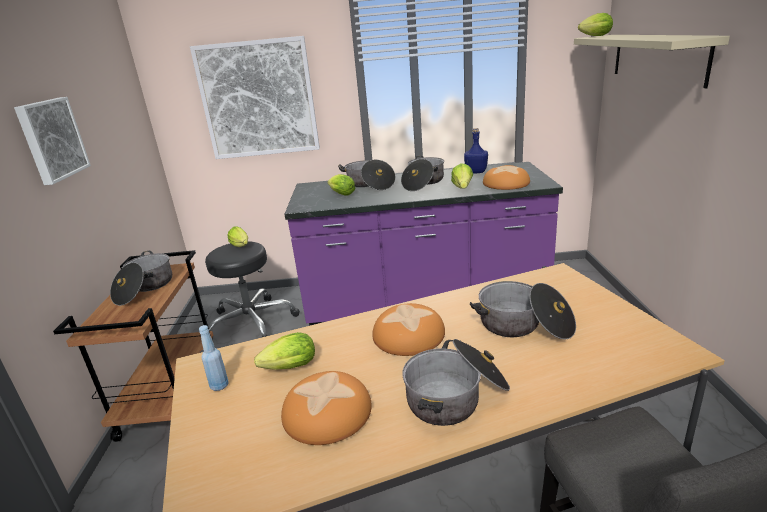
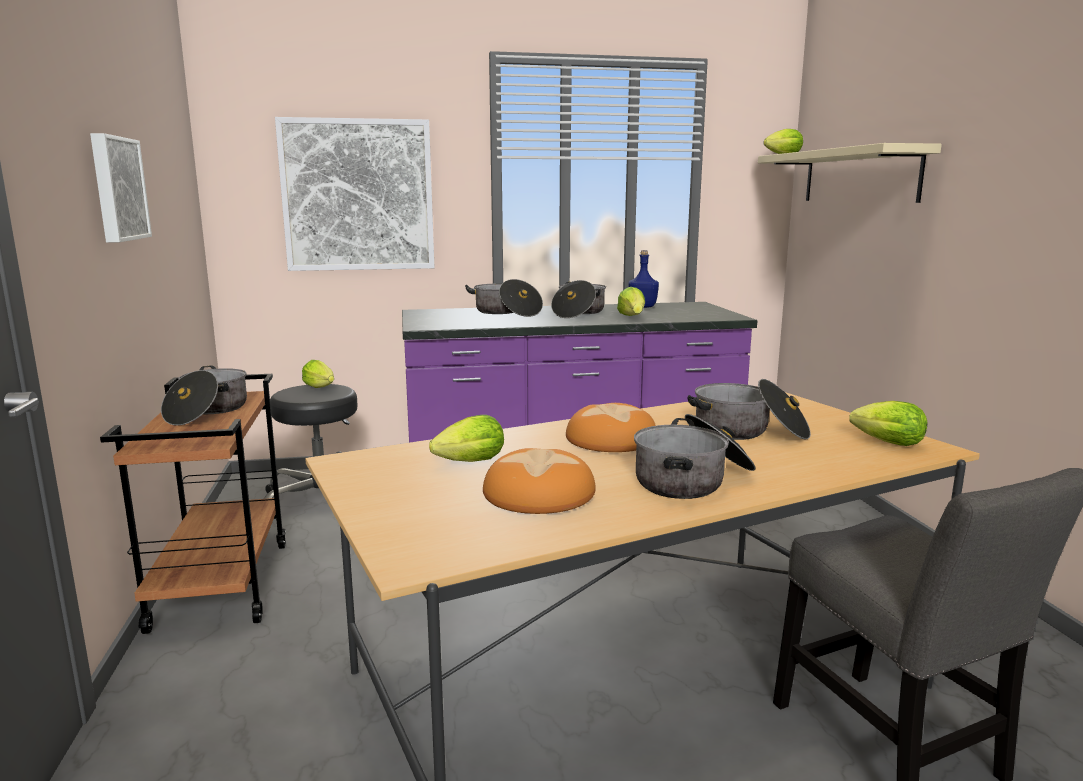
camera: 10 degrees left, 10 degrees down
(219, 386) = (382, 476): blue bottle -> none
(341, 194) = (471, 318): lettuce -> lettuce (884, 442)
(505, 183) = (685, 316): bread -> none

